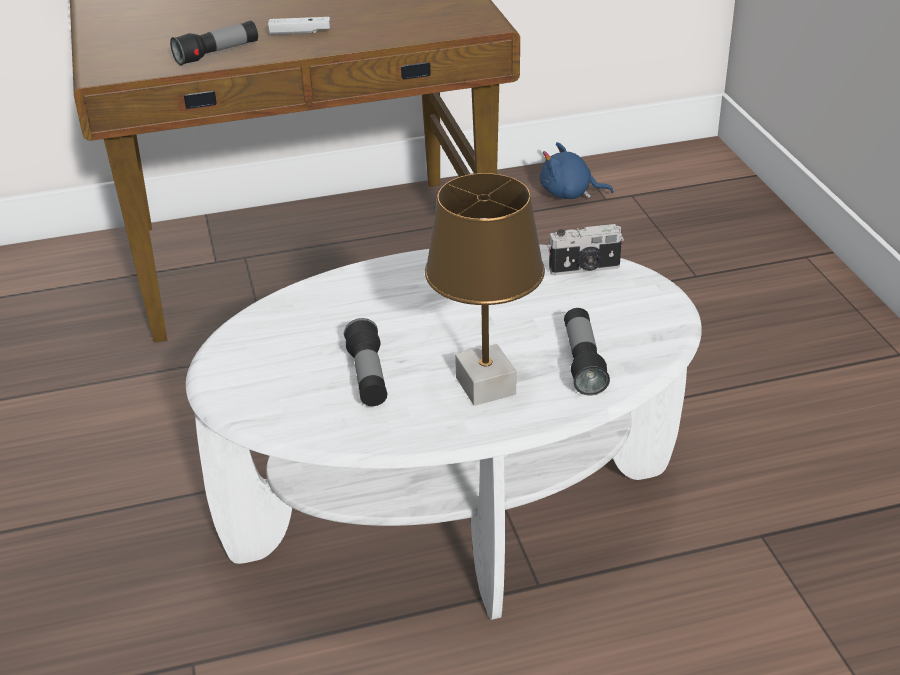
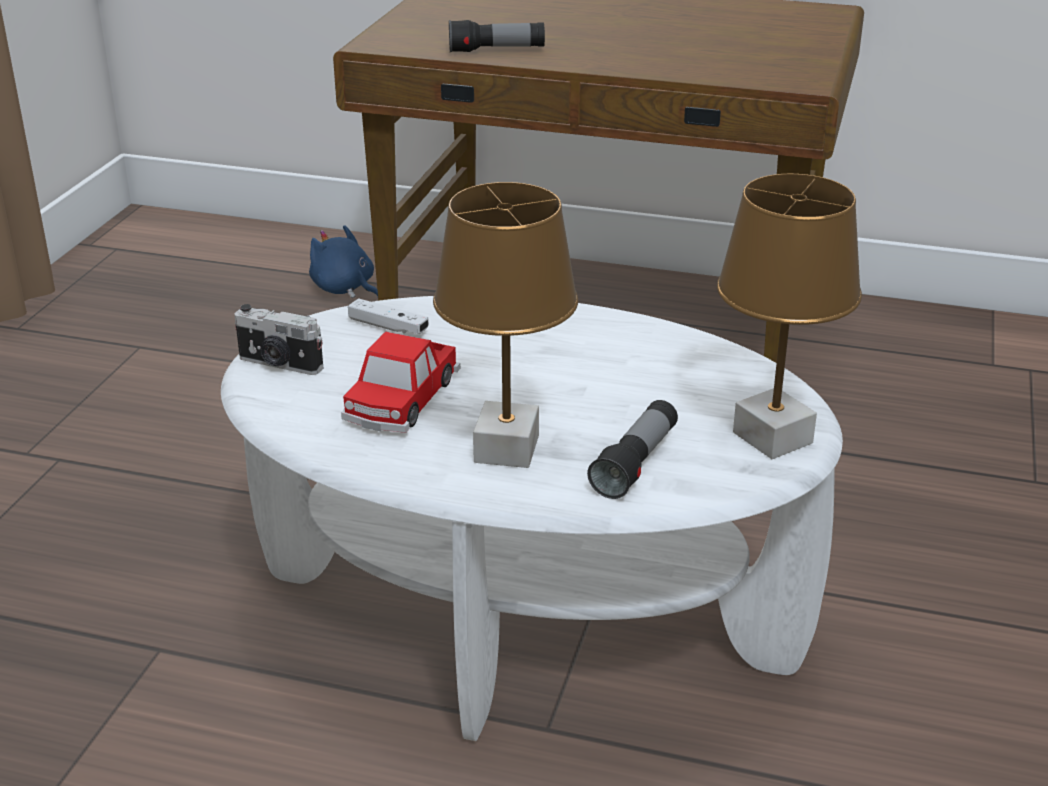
camera: 30 degrees right, 5 degrees down
(300, 32) = (600, 49): white game controller -> white game controller (388, 327)
(368, 376) = (402, 399): flashlight -> toy car
(569, 194) = (951, 346): blue plush toy -> blue plush toy (345, 289)
(585, 269) = (742, 375): camera -> camera (279, 364)
(650, 308) = (774, 438): none -> brown table lamp

